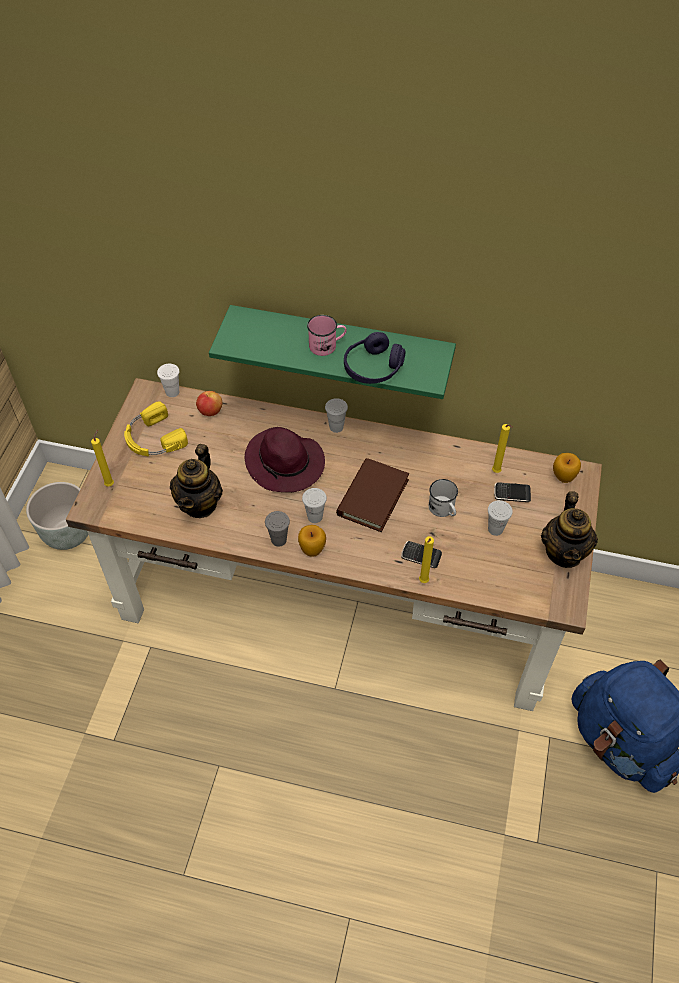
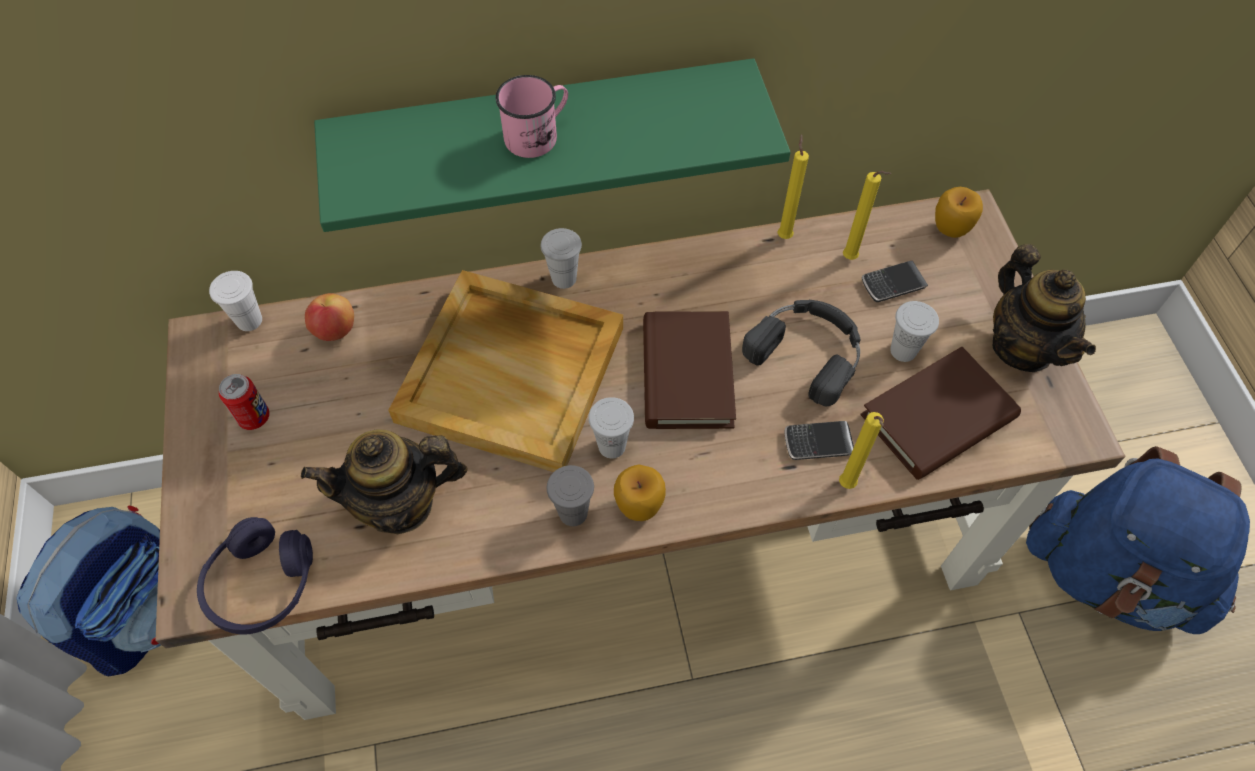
camera: 25 degrees left, 5 degrees up
(68, 533) = (146, 612): grey planter -> backpack
(110, 483) = (213, 534): yellow candle -> yellow candle (784, 235)
(153, 438) = (254, 417): yellow headphones -> can
(200, 503) = (400, 504): teapot -> teapot turned 90 degrees clockwise
(285, 464) = (514, 373): purple hat -> beige tray
(373, 368) = (643, 147): purple headphones -> purple headphones (262, 584)
(443, 510) = (808, 351): white mug -> black headphones
(493, 568) = (938, 417): none -> brown book

